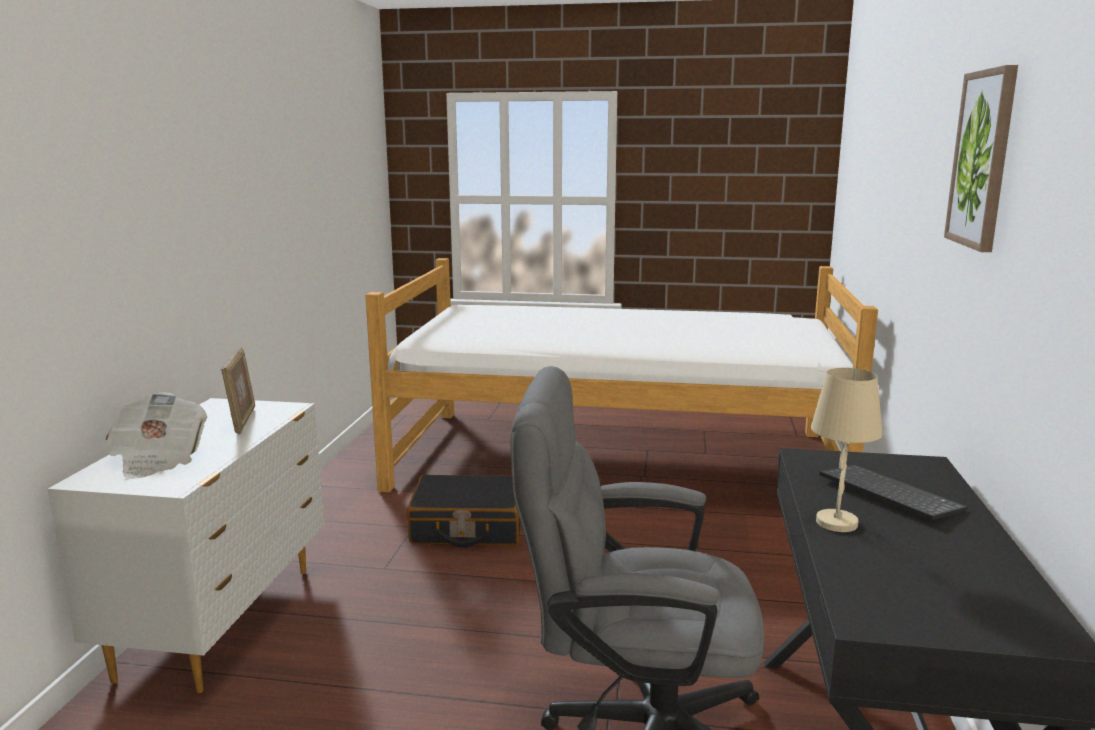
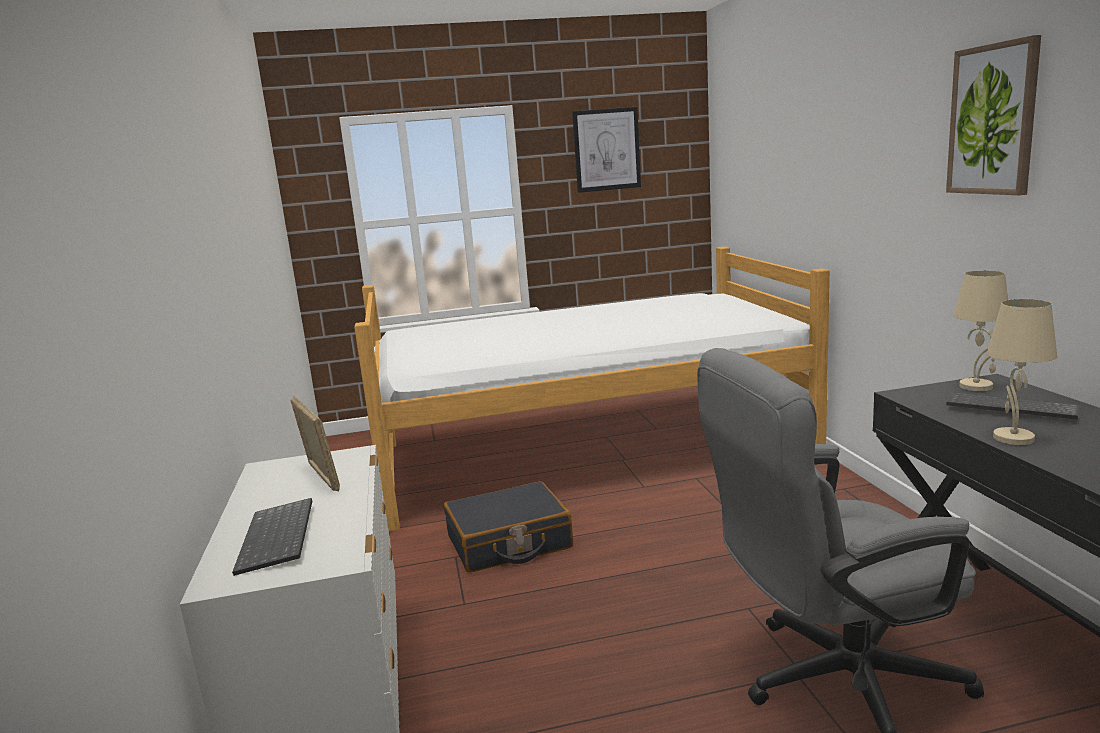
camera: 20 degrees left, 0 degrees up
(158, 459) = (279, 538): newspaper -> keyboard
(716, 145) = (606, 149): none -> picture
(896, 465) = (977, 386): none -> beige table lamp

